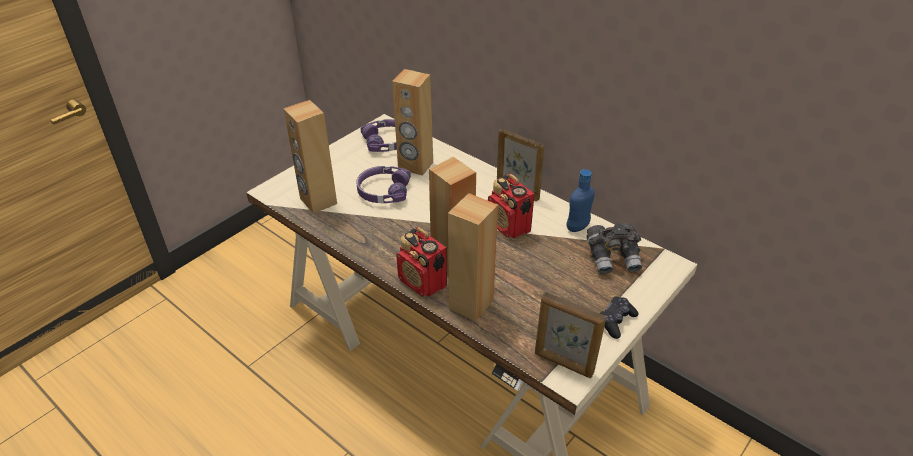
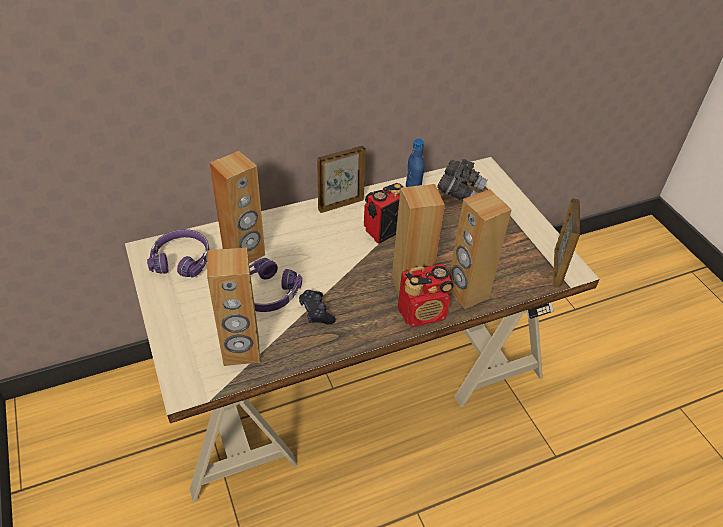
camera: 65 degrees left, 5 degrees up
(509, 226) = (384, 230): radio -> radio turned 150 degrees clockwise
(563, 364) = (557, 267): picture frame -> picture frame turned 45 degrees counterclockwise
(616, 321) = (528, 222): black game controller -> black game controller (316, 312)

